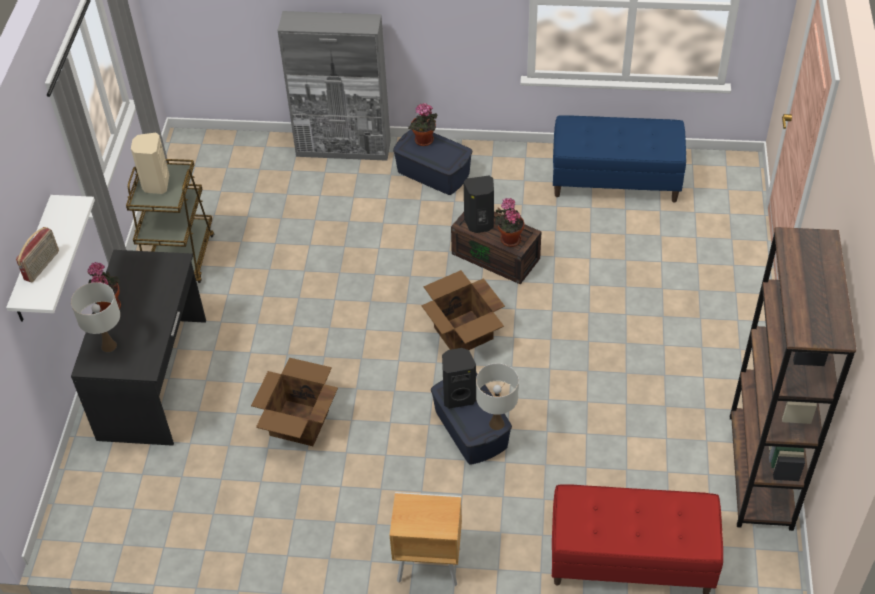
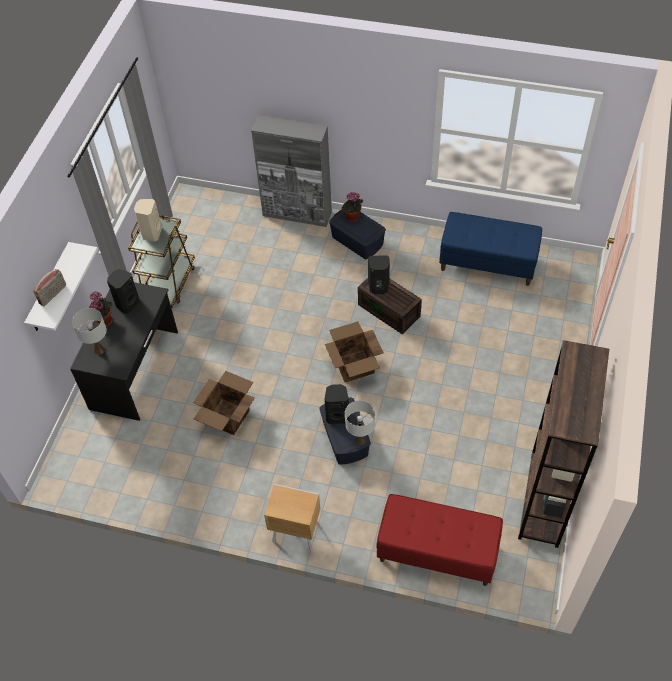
camera: 10 degrees right, 5 degrees up
(138, 280) = (127, 304): none -> black speaker
(509, 239) = (397, 302): potted plant -> none

